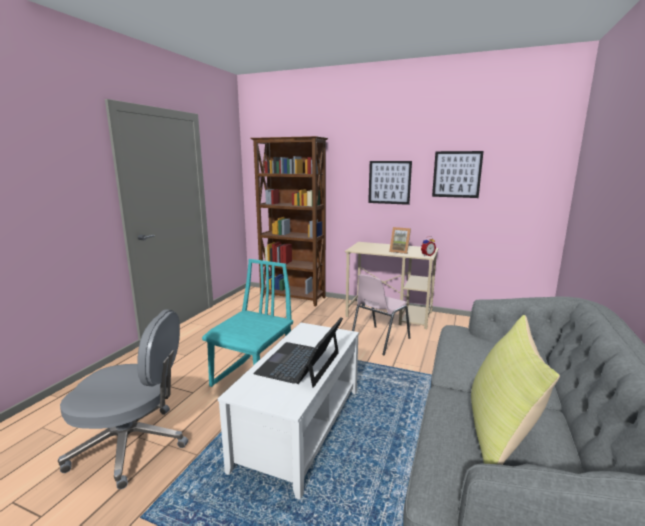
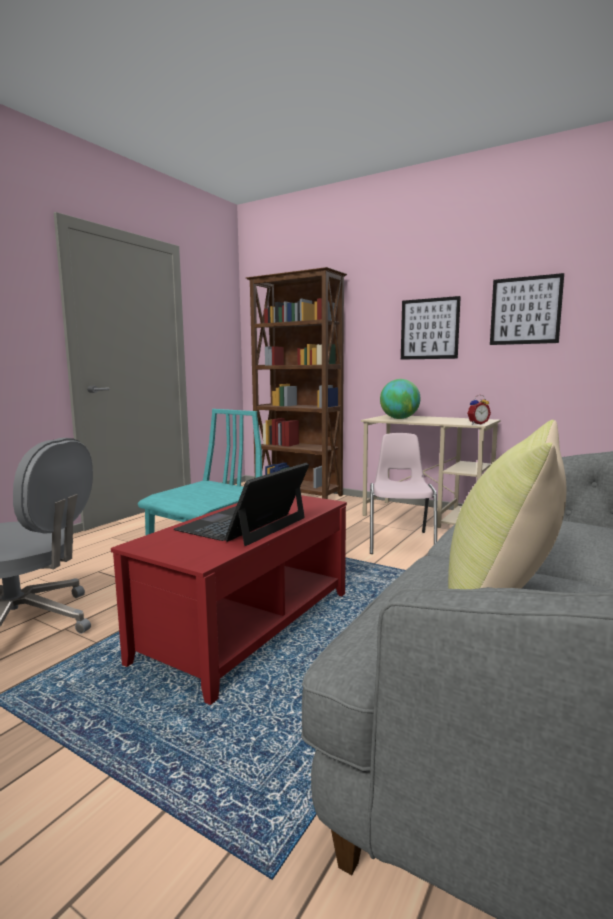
camera: 10 degrees right, 5 degrees down
(300, 427) = (248, 625): white coffee table -> red coffee table
(370, 248) = (399, 418): none -> globe
(378, 340) = (400, 542): pink chair -> pink chair turned 135 degrees clockwise
(400, 251) = (439, 421): picture frame -> none

